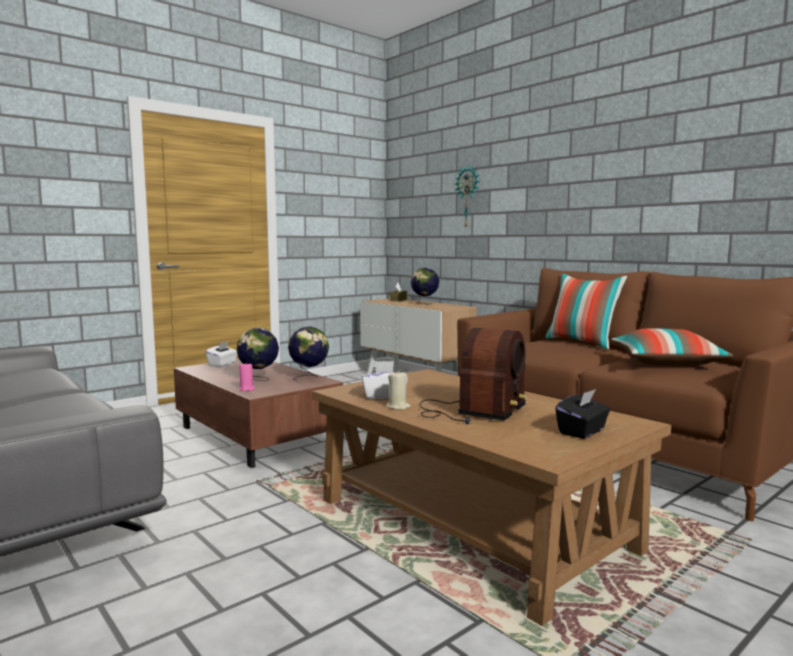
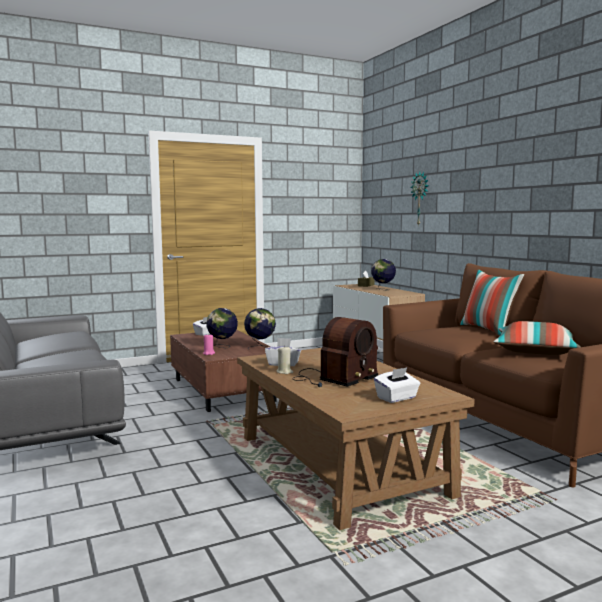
camera: 15 degrees right, 0 degrees up
(582, 431) = (397, 398): black tissue box -> white tissue box

